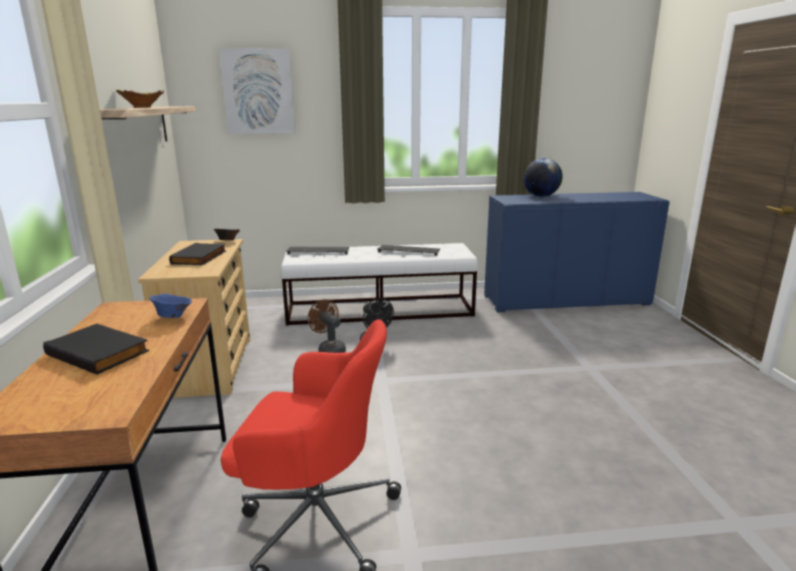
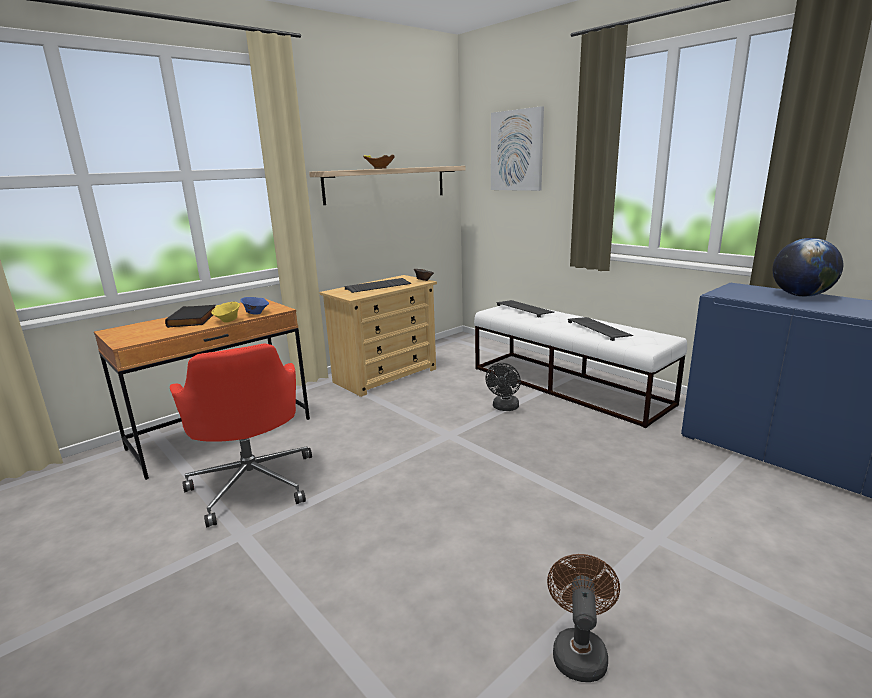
camera: 55 degrees right, 0 degrees up
(168, 335) = (228, 321): none -> yellow bowl
(200, 257) = (377, 287): black book -> keyboard
(329, 350) = (464, 397): brown fan -> brown fan (579, 650)

